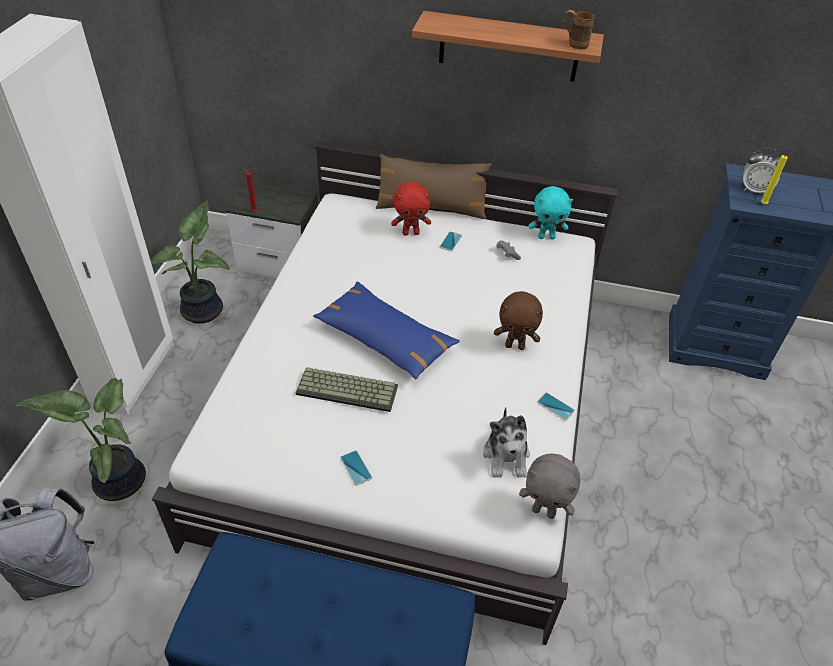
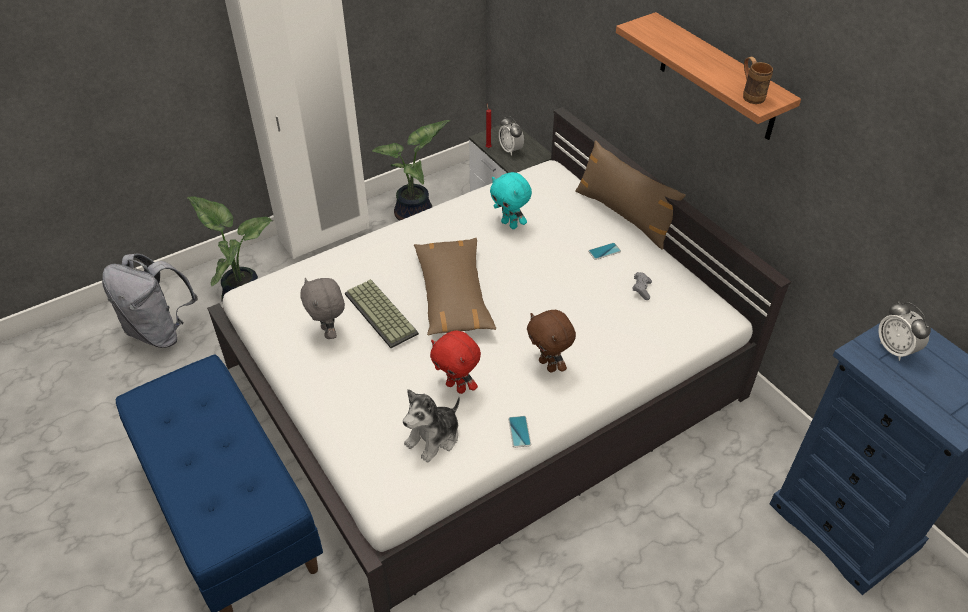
camera: 45 degrees right, 0 degrees up
(275, 204) = (510, 150): none -> alarm clock
(356, 468) = (323, 369): phone -> none
(385, 339) = (453, 295): blue pillow -> brown pillow
(411, 233) = (579, 226): red plush toy -> red plush toy (457, 387)
(544, 511) = (410, 495): grey plush toy -> grey plush toy (329, 332)
(546, 237) = (700, 296): turquoise plush toy -> turquoise plush toy (510, 224)
(764, 205) = (882, 368): yellow candle -> none

